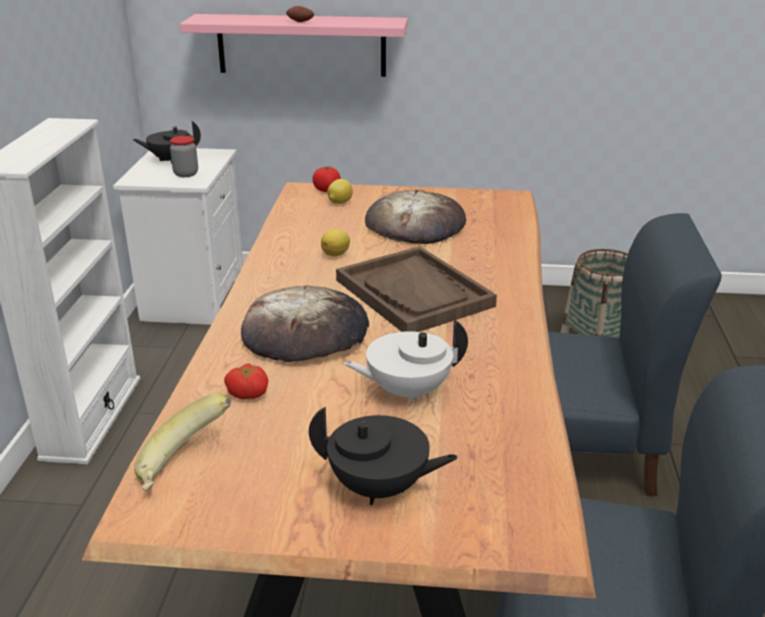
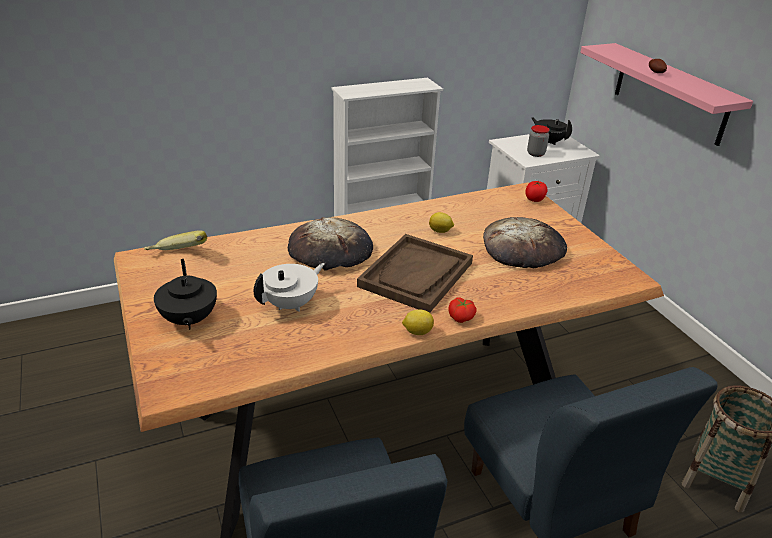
camera: 60 degrees right, 5 degrees up
(248, 392) = (254, 252): tomato -> tomato (461, 317)
(339, 202) = (520, 209): lemon -> lemon (417, 331)
(407, 391) = (291, 304): white teapot -> white teapot turned 90 degrees clockwise

